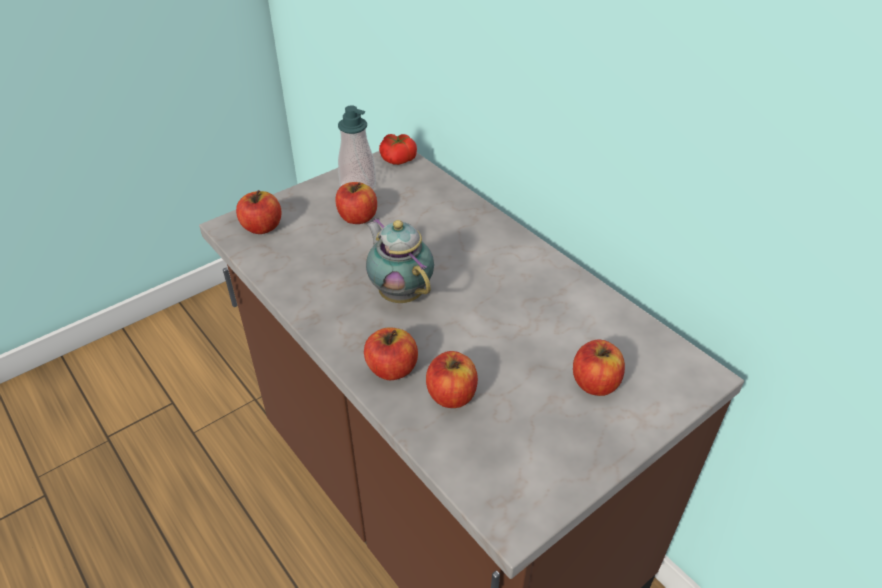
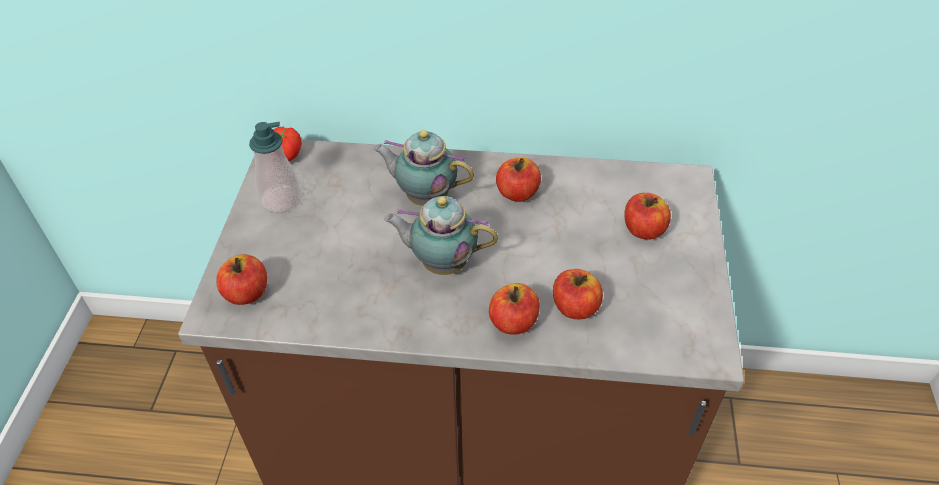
camera: 45 degrees left, 5 degrees up
(357, 218) = (321, 227): apple -> apple (517, 193)
(452, 242) = (424, 197): none -> teapot

